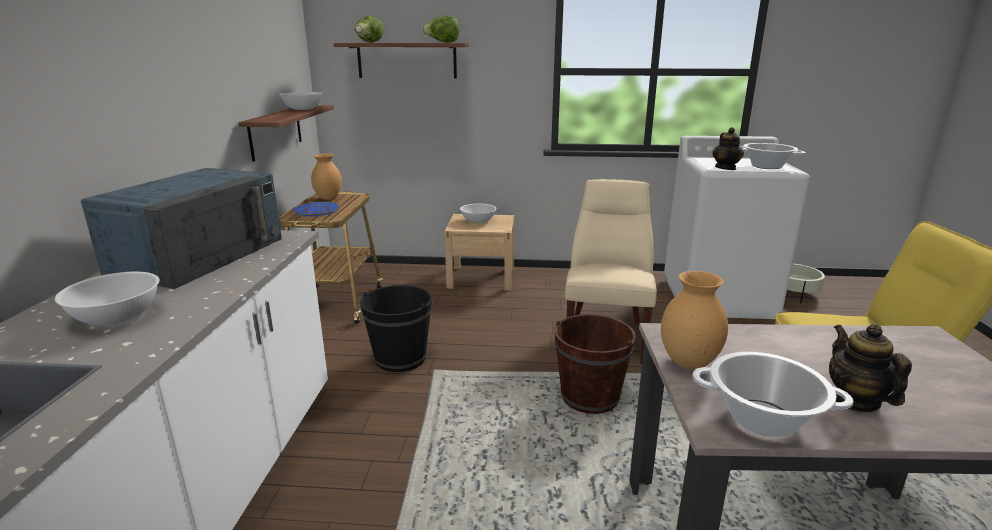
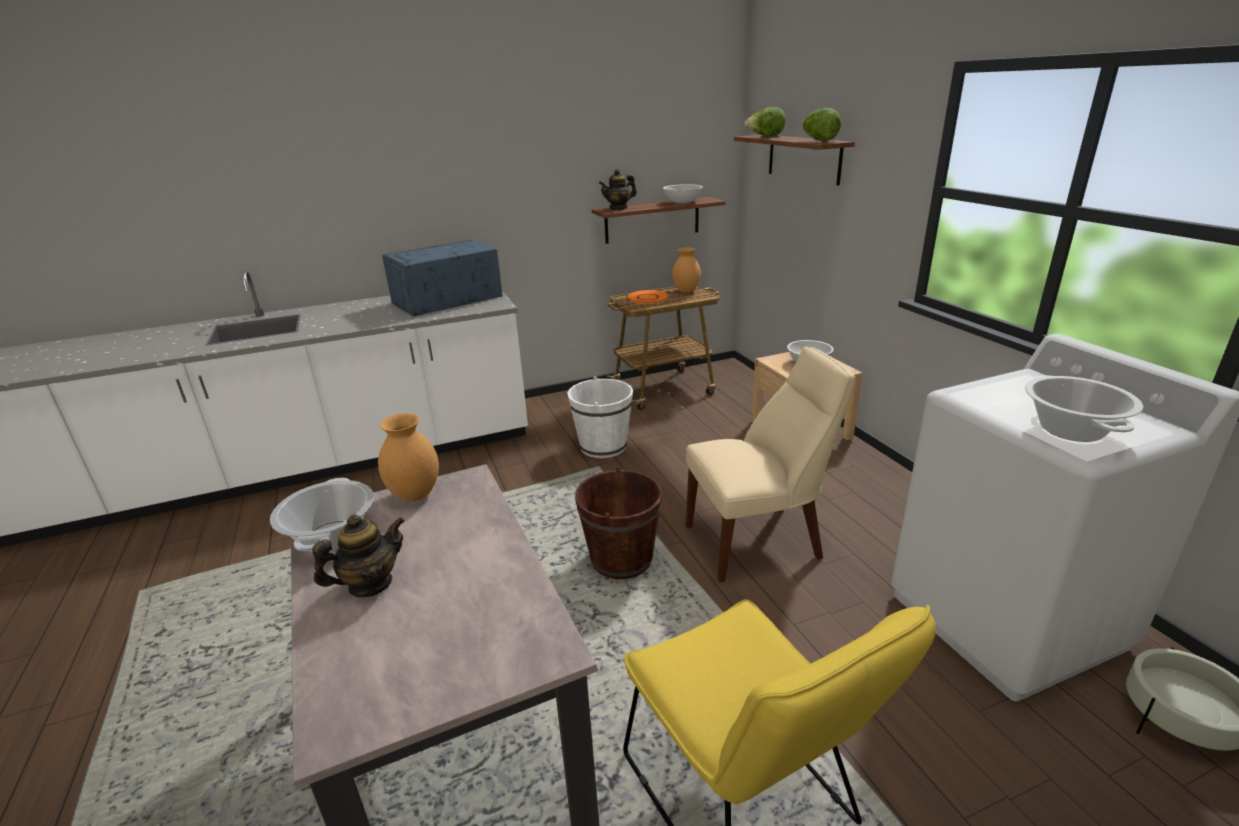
camera: 65 degrees right, 5 degrees up
(116, 317) = (350, 315): white bowl -> none
(200, 255) = (446, 299): blue microwave -> blue microwave turned 150 degrees clockwise
(316, 210) = (647, 298): blue plate -> orange plate
(400, 358) = (603, 446): black bucket -> white bucket
(725, 168) = (985, 401): teapot -> teapot (618, 208)

